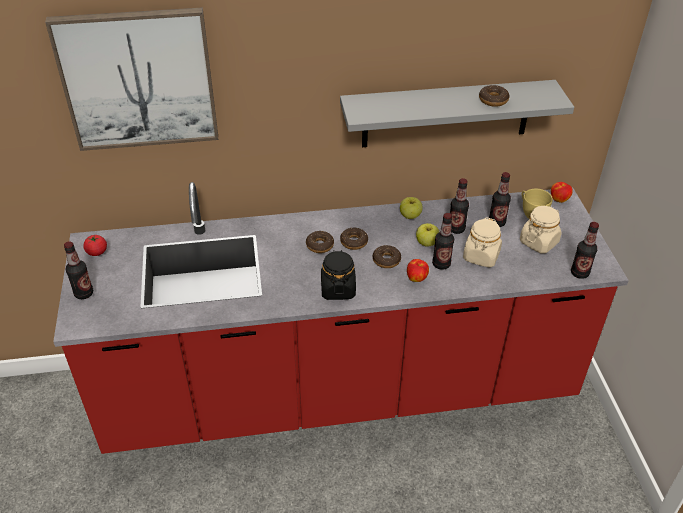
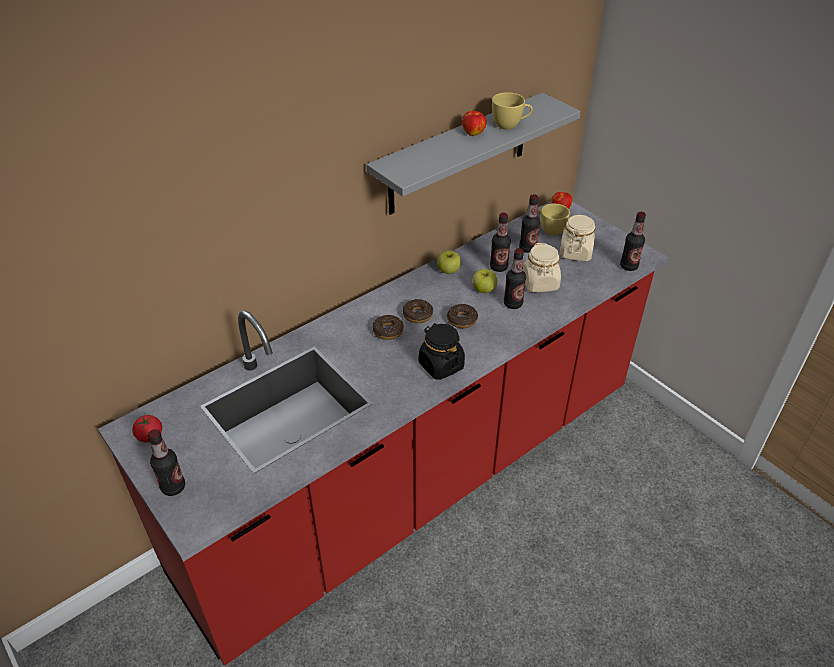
camera: 30 degrees left, 0 degrees up
(138, 79) = (157, 208): picture -> none
(417, 278) = (503, 325): apple -> apple (473, 133)
(493, 100) = (510, 125): donut -> yellow cup

